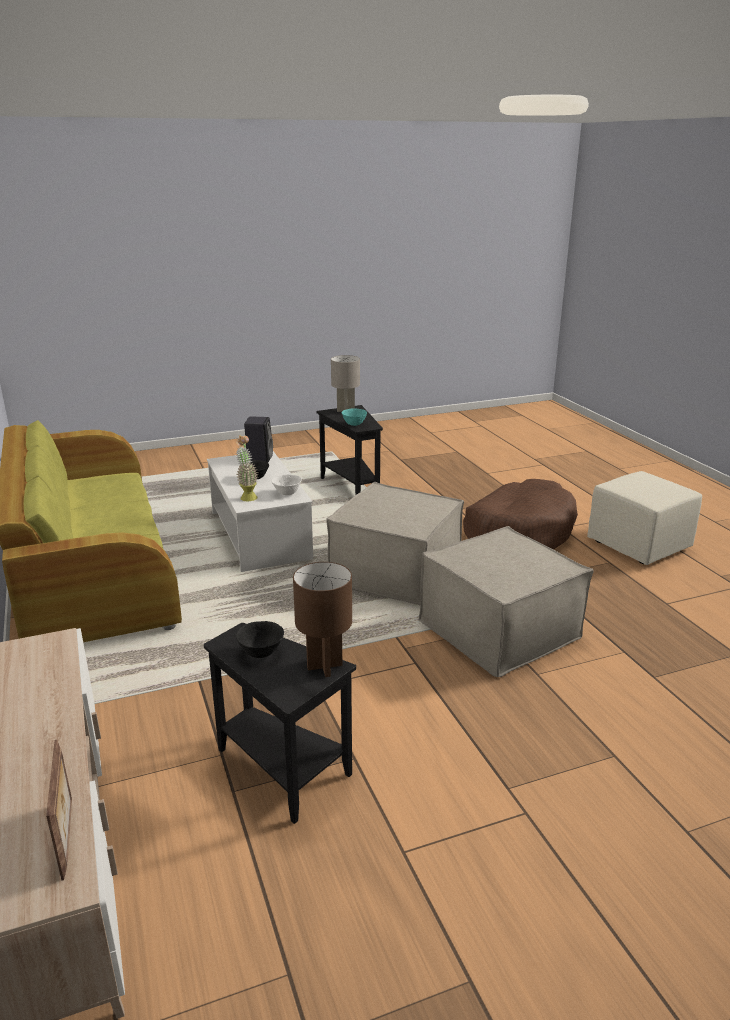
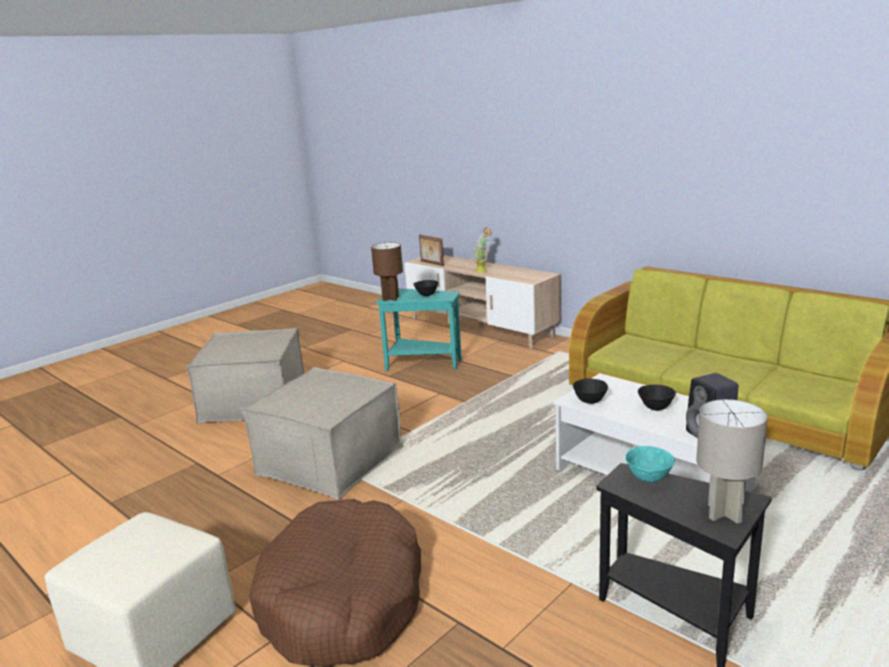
camera: 155 degrees right, 5 degrees down
(247, 496) = (621, 388): potted plant -> potted plant (483, 271)
(282, 771) = (421, 363): black side table -> turquoise side table
(287, 493) = (590, 401): white bowl -> black bowl
(396, 571) = (460, 485): beige ottoman -> beige ottoman (254, 401)

